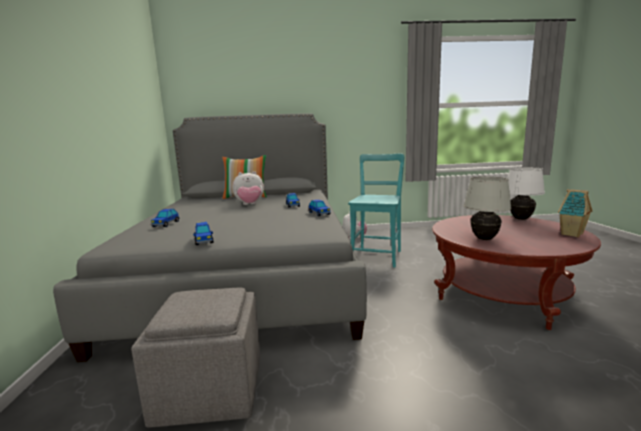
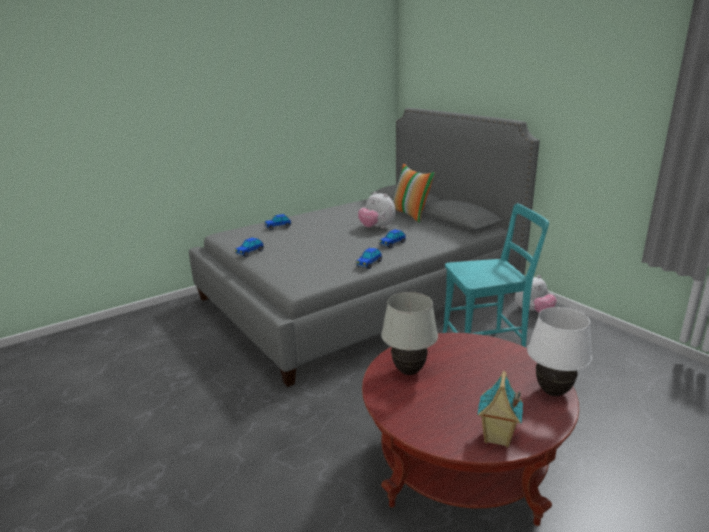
camera: 60 degrees right, 10 degrees up
(212, 389) = (197, 350): grey ottoman -> none

